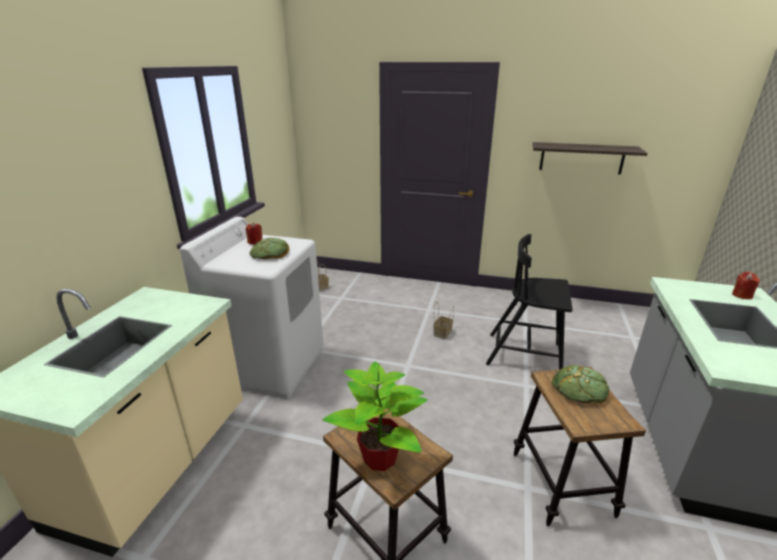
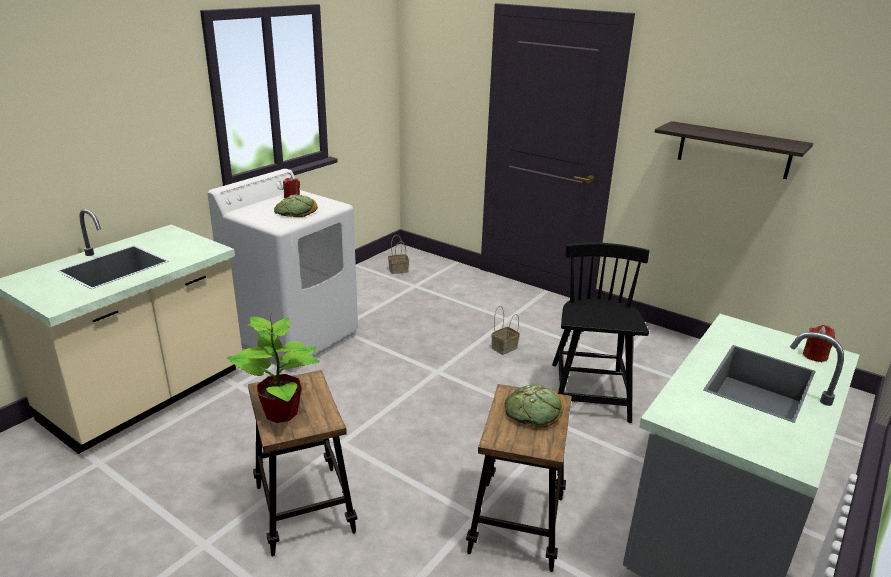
camera: 20 degrees right, 0 degrees up
(525, 354) = (589, 393): black chair -> black chair turned 60 degrees clockwise

